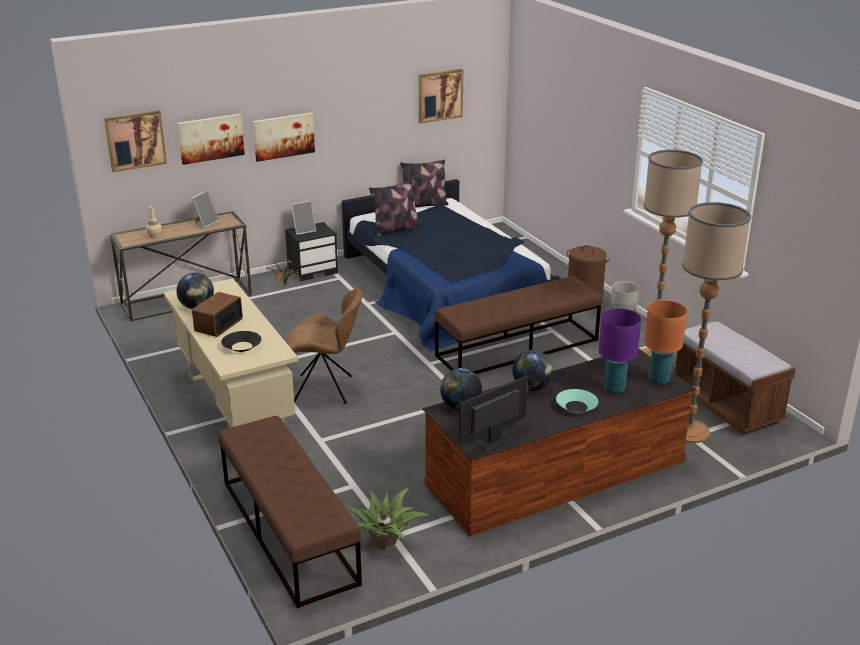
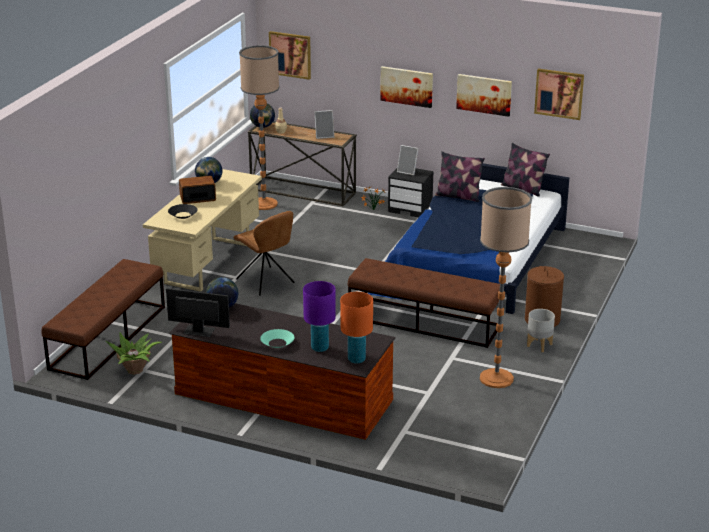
camera: 50 degrees right, 0 degrees up
(211, 138) = (347, 70): picture -> picture (484, 94)
(531, 388) = (280, 320): globe -> globe (262, 127)
(689, 431) = (409, 428): floor lamp -> floor lamp (263, 204)
(726, 405) = (473, 431): brown bench -> none

